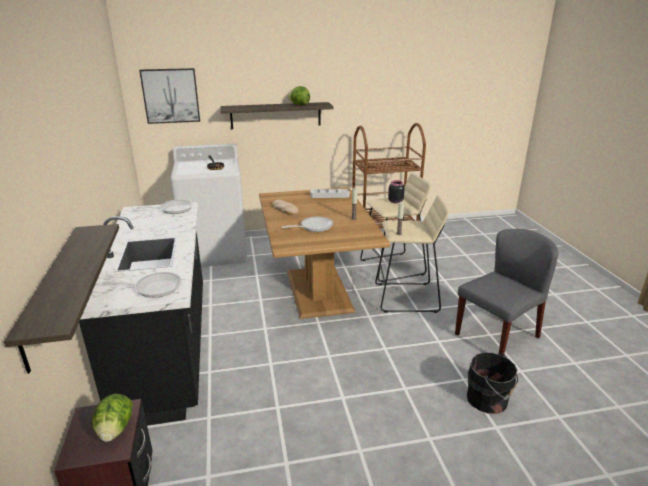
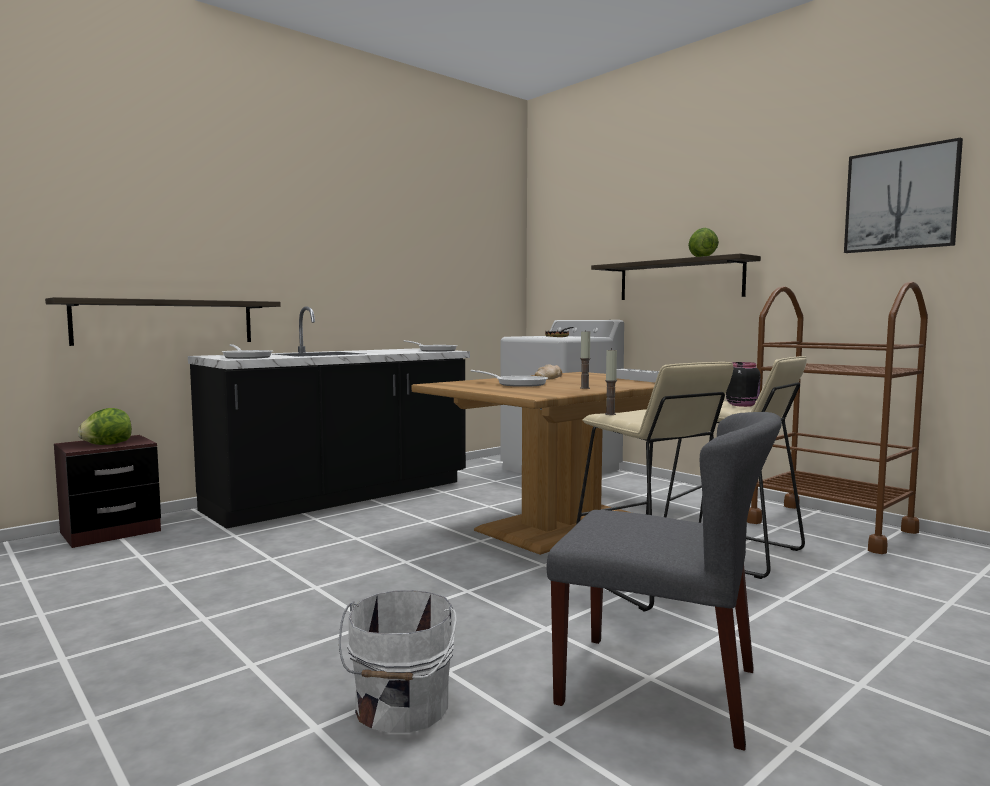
camera: 60 degrees right, 20 degrees down
(171, 96) = (565, 255): picture -> picture (901, 199)
(489, 400) = (401, 707): black bucket -> white bucket

